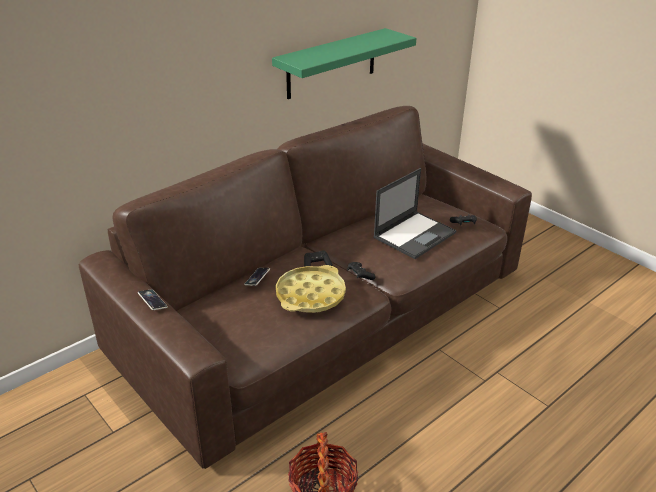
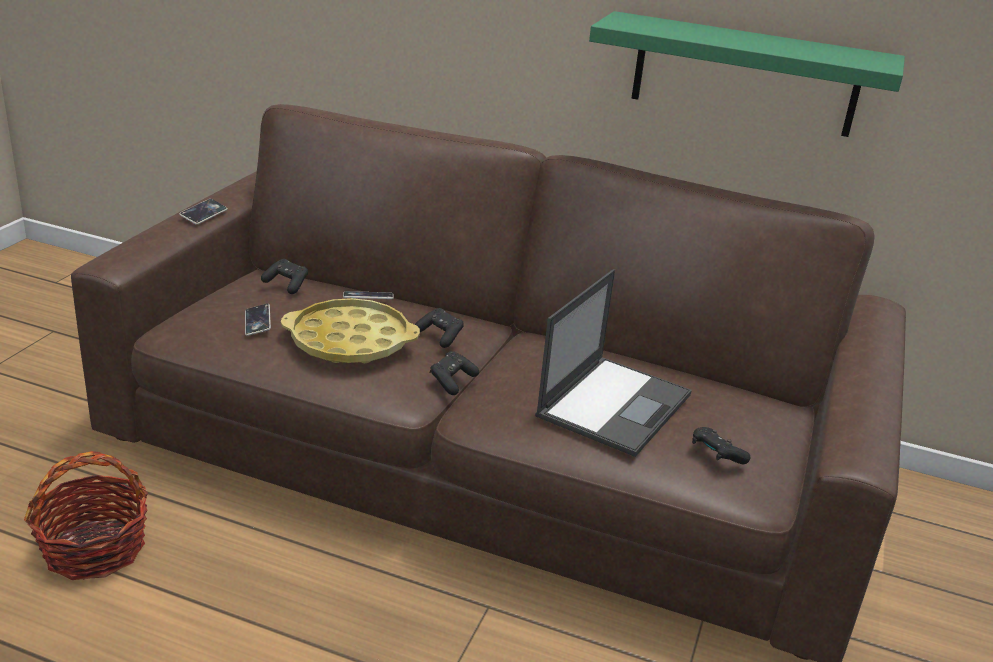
camera: 60 degrees right, 5 degrees down
(218, 303) = (286, 284): none -> black game controller
(266, 324) = (257, 323): none -> phone
(415, 234) = (615, 404): laptop -> laptop turned 75 degrees counterclockwise

